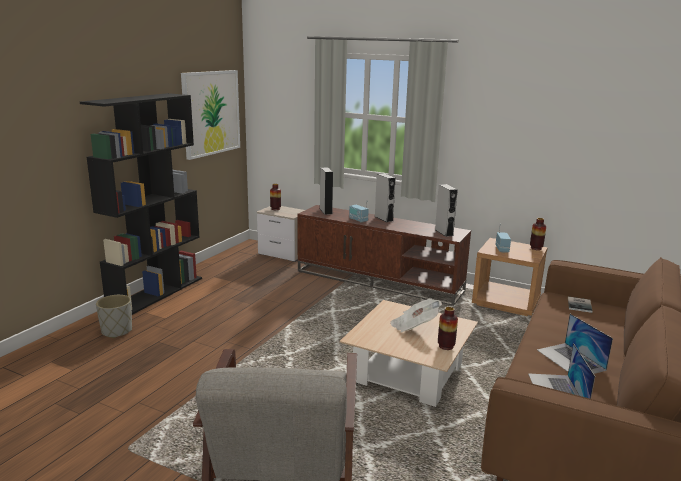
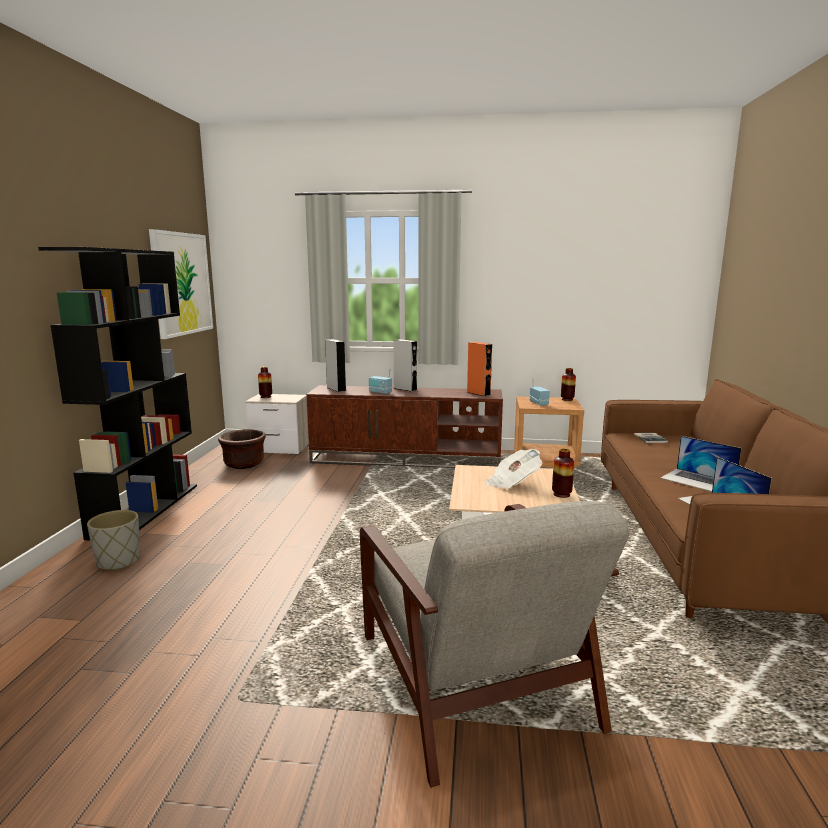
camera: 20 degrees left, 5 degrees down
(247, 264) = (244, 464): none -> brown planter
(444, 232) = (478, 393): grey speaker -> orange speaker

